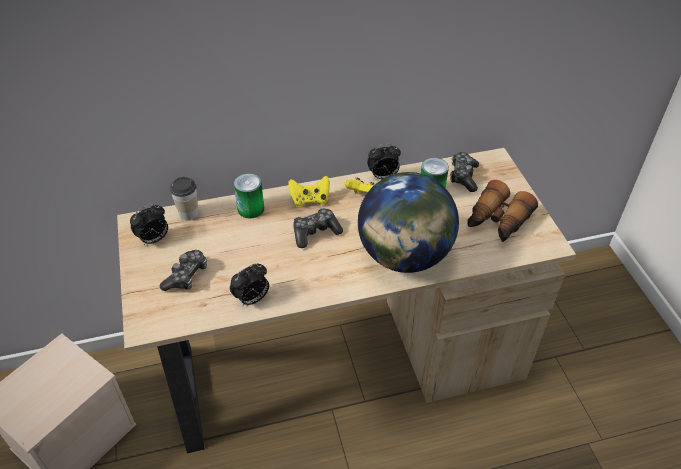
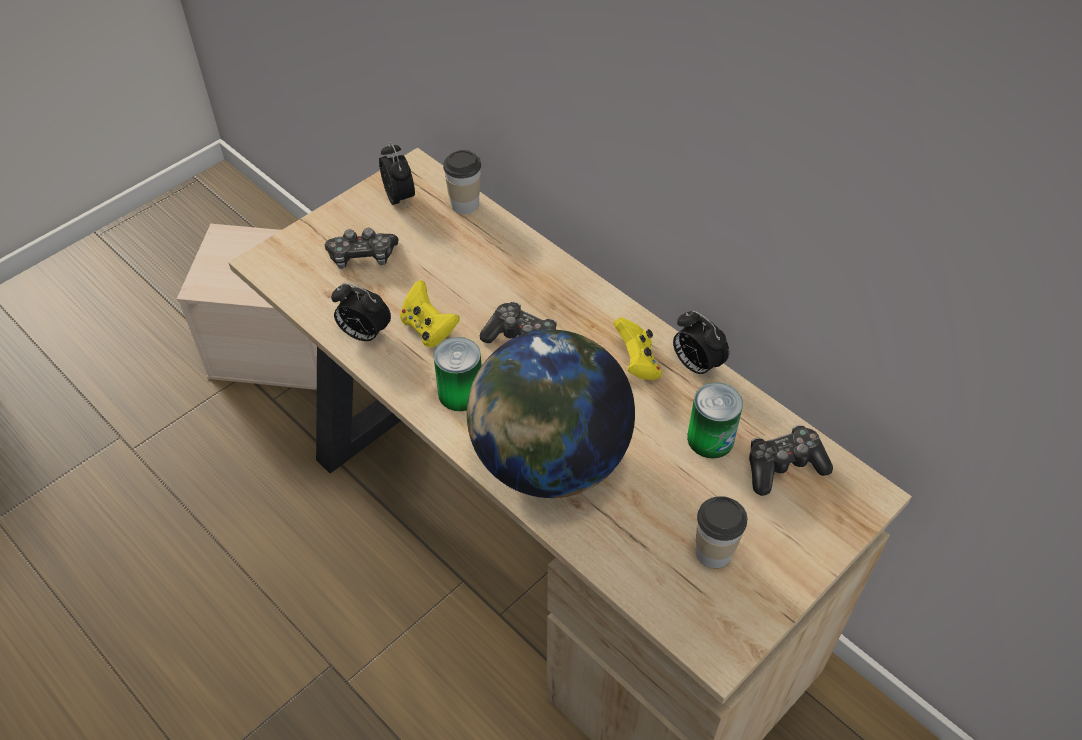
camera: 60 degrees right, 5 degrees up
(153, 239) = (400, 198): alarm clock -> alarm clock turned 135 degrees counterclockwise
(251, 209) = (517, 256): can -> can (460, 393)
(310, 200) = (581, 306): yellow game controller -> yellow game controller (428, 328)
(497, 221) = (713, 552): binoculars -> cup

